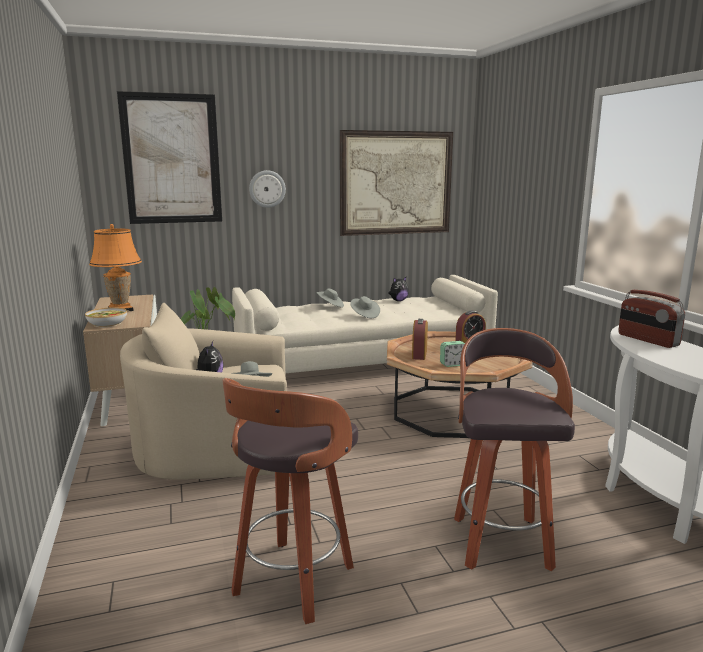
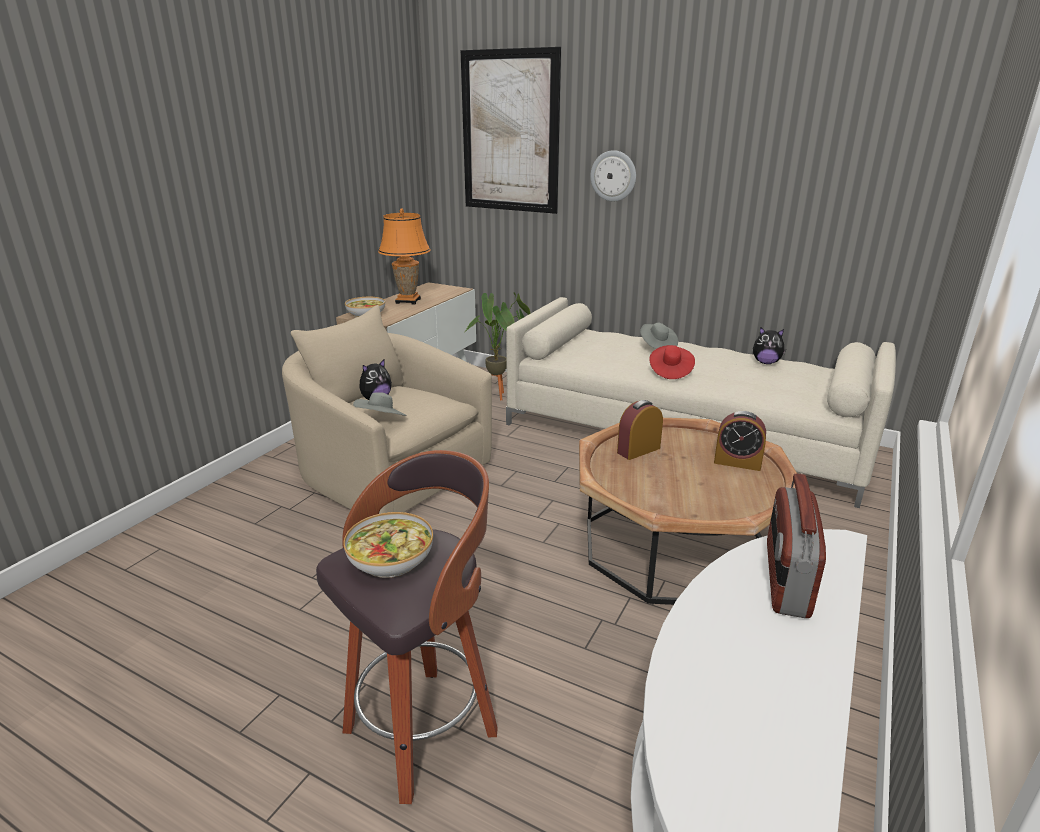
camera: 45 degrees right, 10 degrees up
(292, 583) = (225, 630): stool -> none
(364, 315) = (670, 371): grey hat -> red hat
(396, 183) = (810, 179): picture -> none
(453, 364) = (647, 481): alarm clock -> none
(504, 402) = (390, 559): none -> bowl

